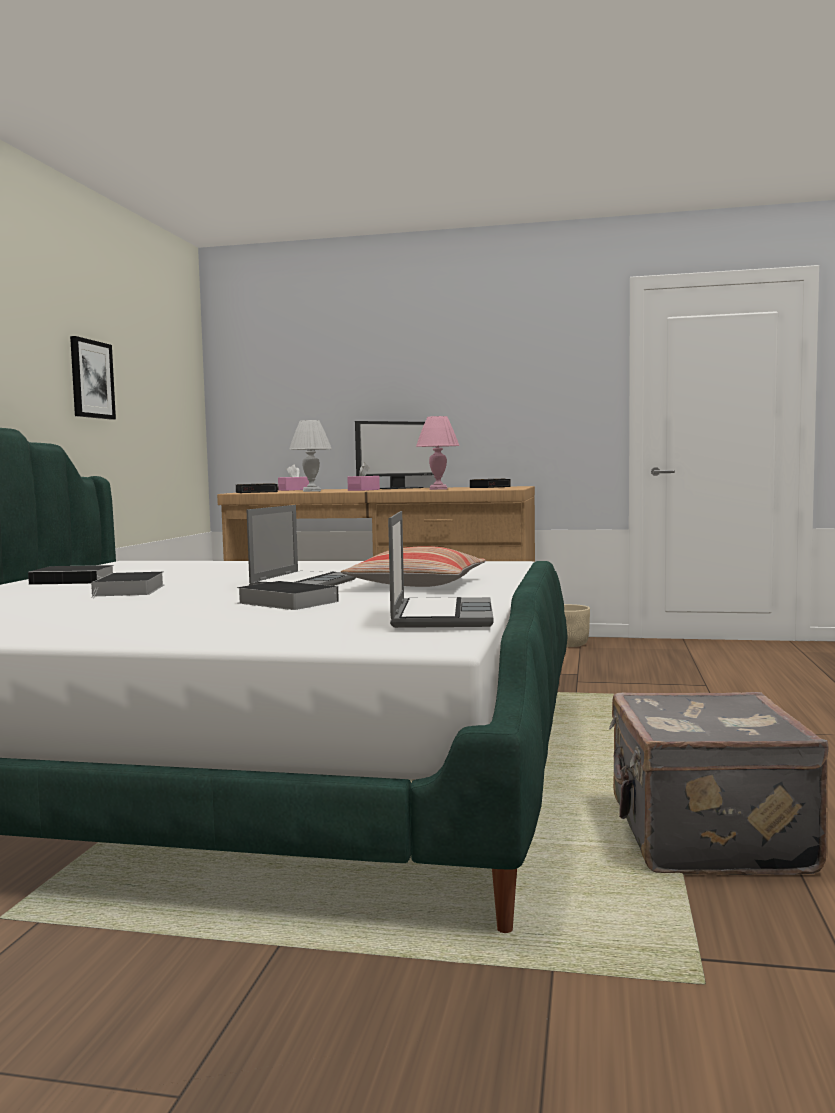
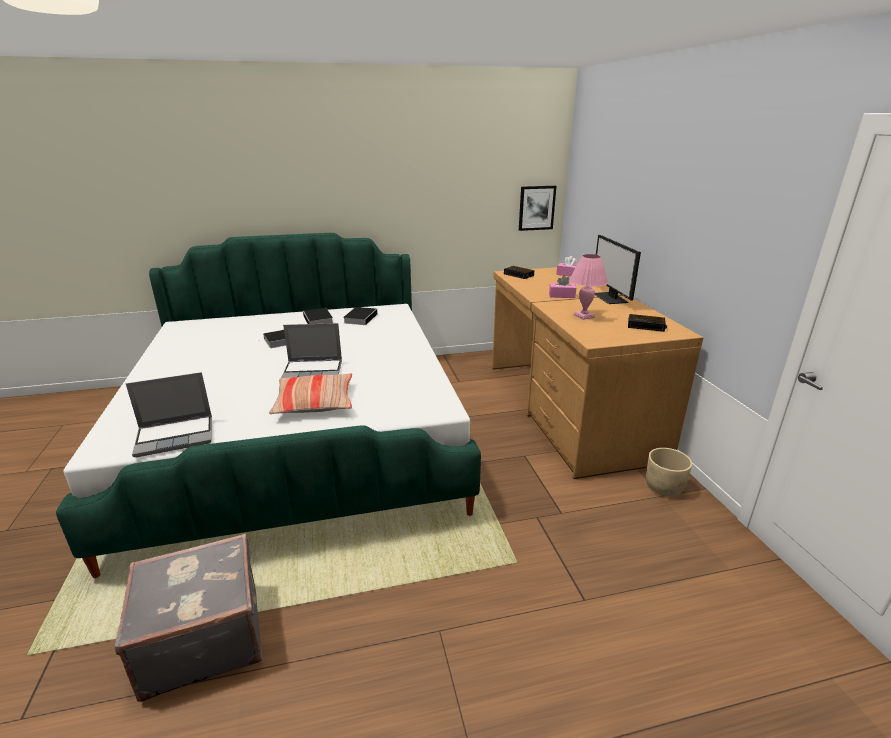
camera: 65 degrees right, 20 degrees up
(91, 379) = (421, 194): picture -> picture (536, 208)
(284, 602) = (242, 384): book -> book (360, 318)
(311, 491) = (538, 285): white table lamp -> none
(399, 488) = (611, 298): monitor -> monitor turned 45 degrees clockwise

